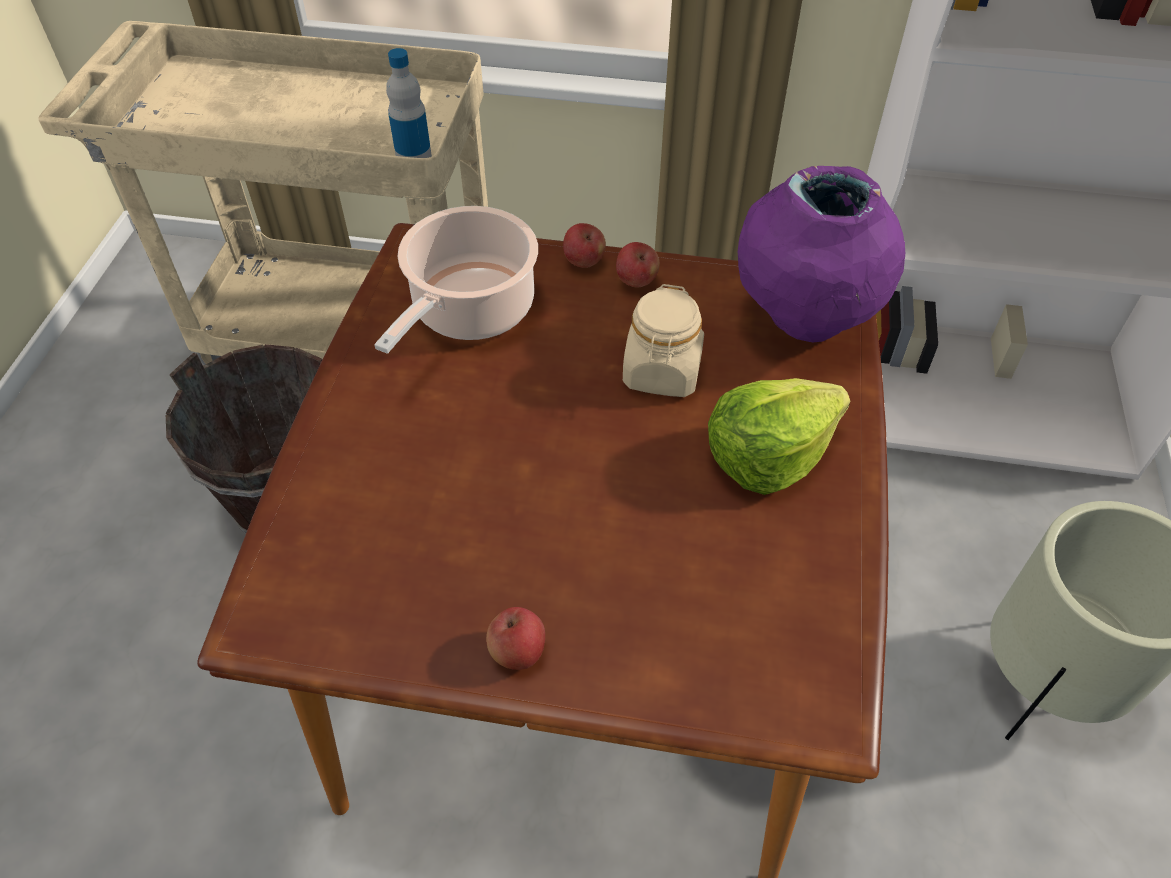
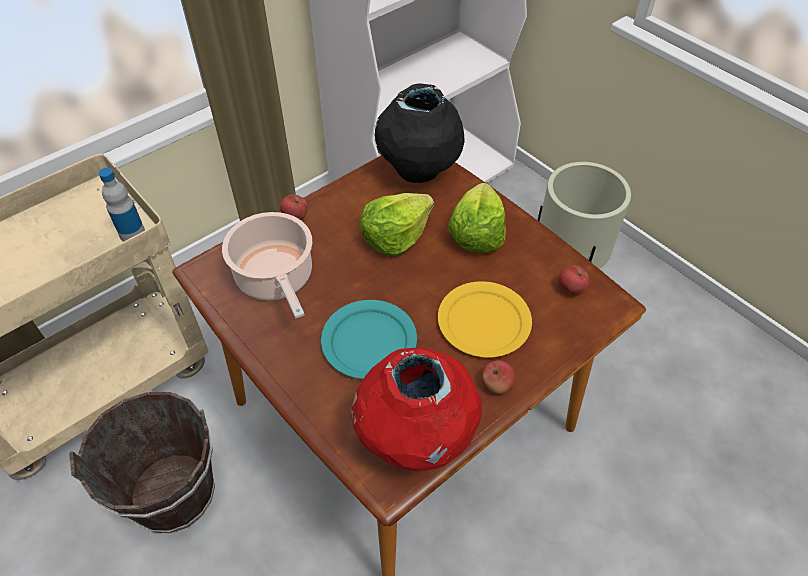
camera: 50 degrees left, 0 degrees up
(342, 613) = (414, 442): none -> red vase
(461, 460) = (369, 341): none -> turquoise plate
(616, 566) = (484, 322): none -> yellow plate
(636, 281) = (330, 207): apple -> apple (571, 289)
(662, 372) = (395, 236): beige jar -> lettuce
(804, 321) = (418, 173): purple vase -> black vase

